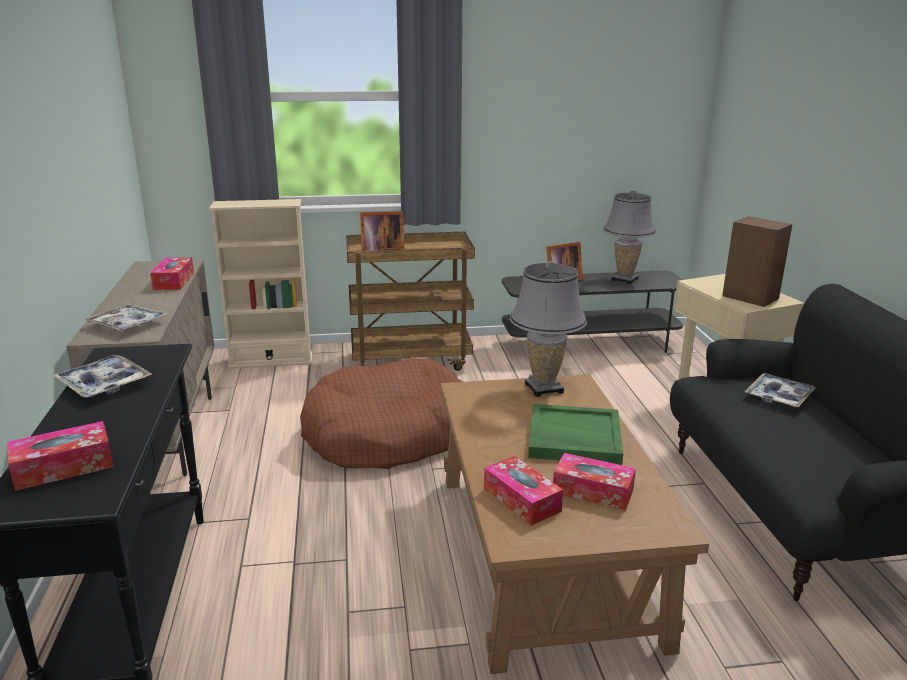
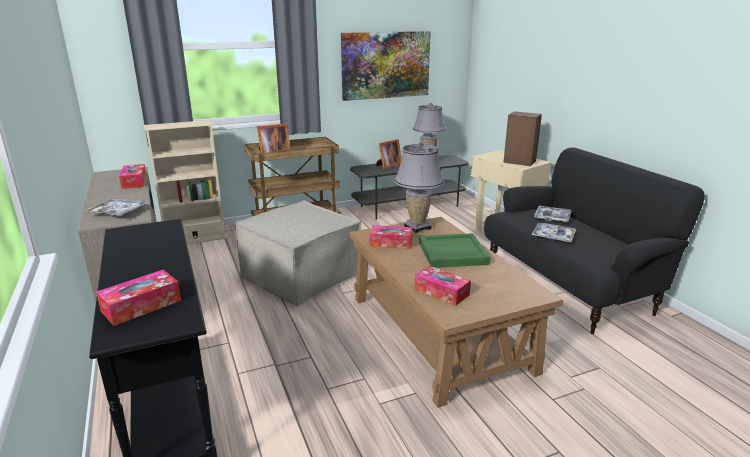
camera: 15 degrees left, 0 degrees up
(104, 384) = (132, 250): tray -> tray (553, 237)
(387, 434) = (302, 275): brown dog bed -> beige ottoman
(569, 130) = (386, 65): none -> picture
(593, 491) = (481, 281): tissue box -> tissue box (391, 243)

